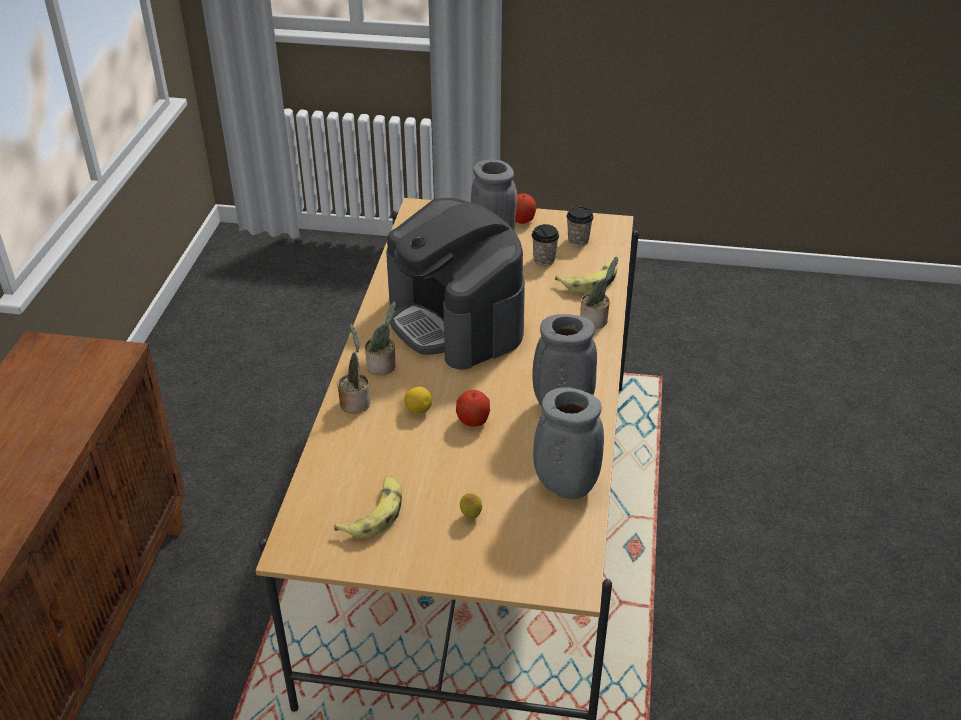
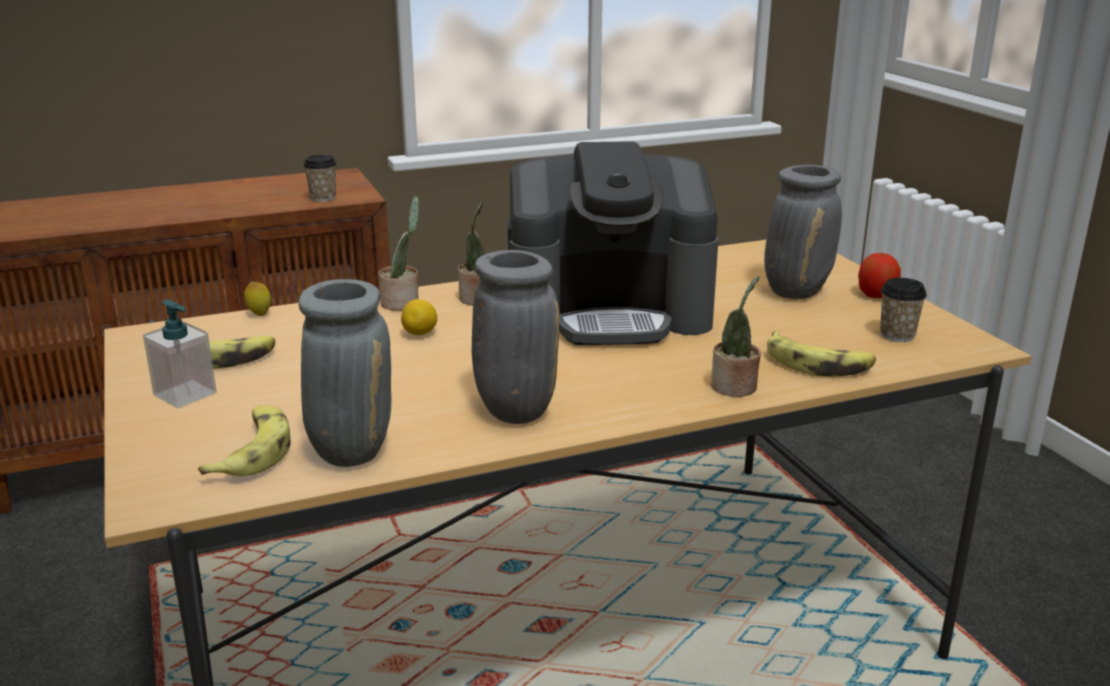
camera: 60 degrees right, 15 degrees down
(425, 544) = (185, 394): none -> soap dispenser
(456, 321) = (609, 312): coffee machine -> coffee machine turned 120 degrees counterclockwise
(471, 516) = (249, 407): lemon -> lemon (259, 314)
(473, 421) = (429, 366): apple -> none
(537, 528) = (253, 452): none -> banana
(544, 259) = (815, 326): cup -> cup (323, 198)

